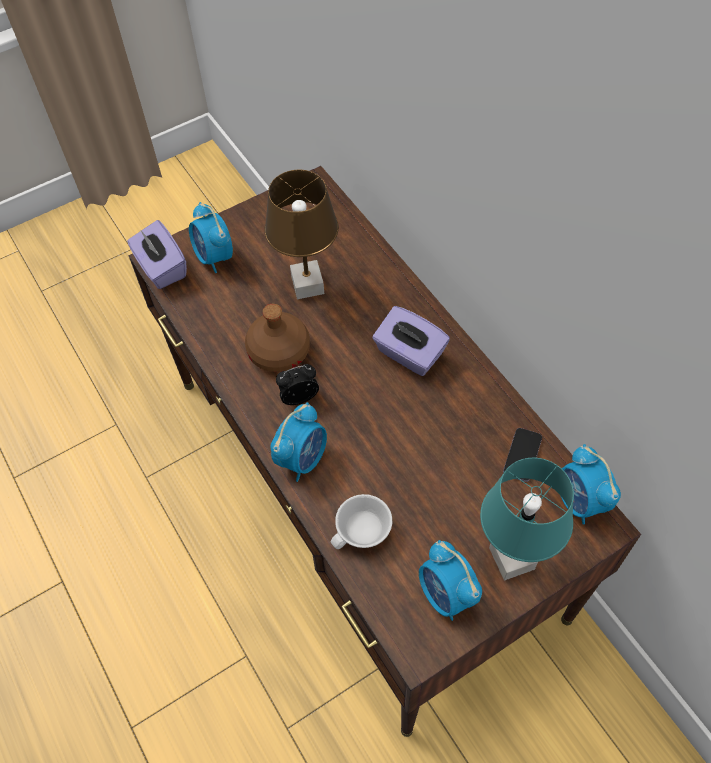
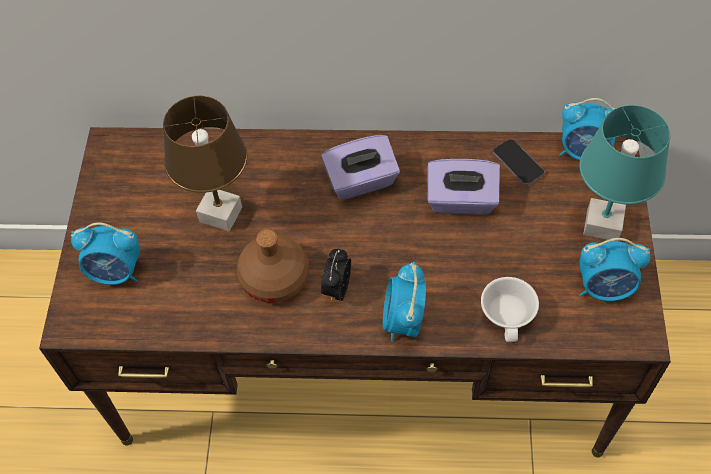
camera: 55 degrees left, 0 degrees up
(161, 268) = (86, 326): purple tissue box -> purple tissue box (461, 201)
(302, 458) = (403, 321): alarm clock -> alarm clock turned 150 degrees counterclockwise

